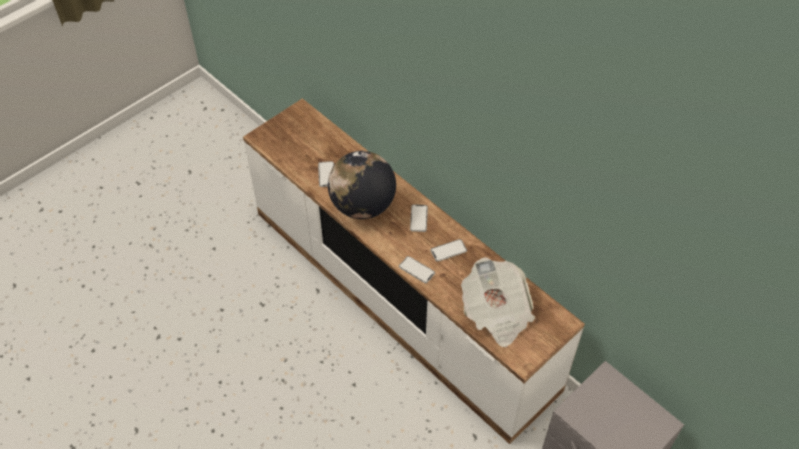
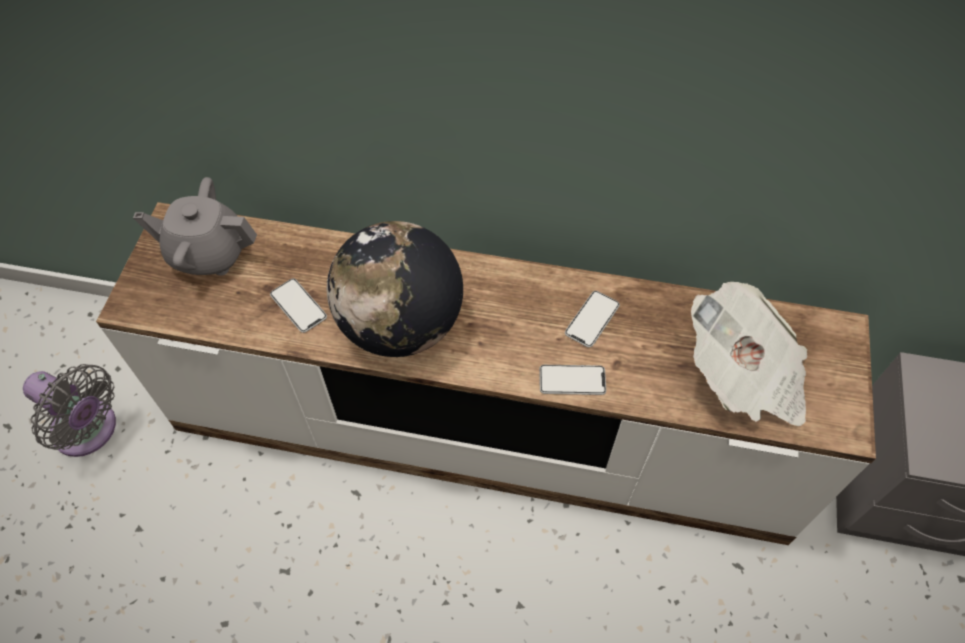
camera: 35 degrees left, 5 degrees up
(221, 193) = (89, 431): none -> grey fan
(306, 132) = (208, 253): none -> grey teapot
(418, 218) = (505, 294): phone -> none

